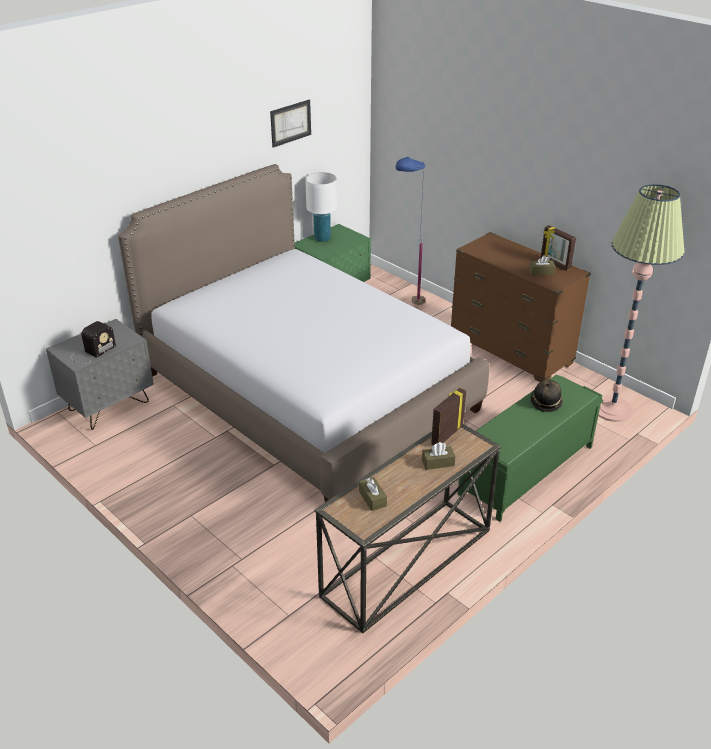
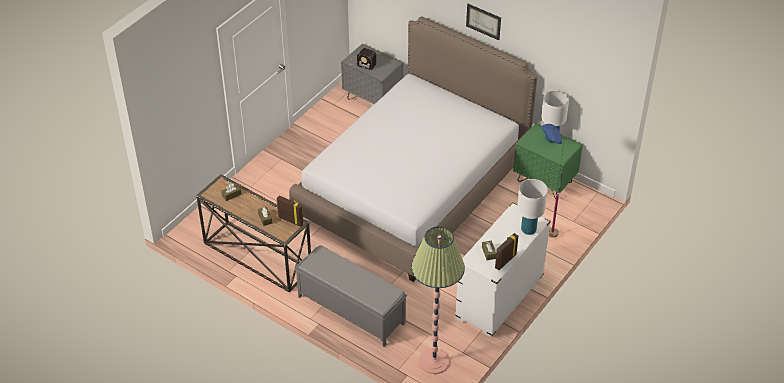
camera: 80 degrees right, 10 degrees up
(290, 123) = (552, 48): picture -> picture (483, 21)
(504, 245) = (528, 230): none -> white table lamp
(511, 350) = (499, 298): brown dresser -> white dresser
(526, 471) = (350, 309): green bench -> grey bench
(546, 402) = (367, 284): hat -> none

